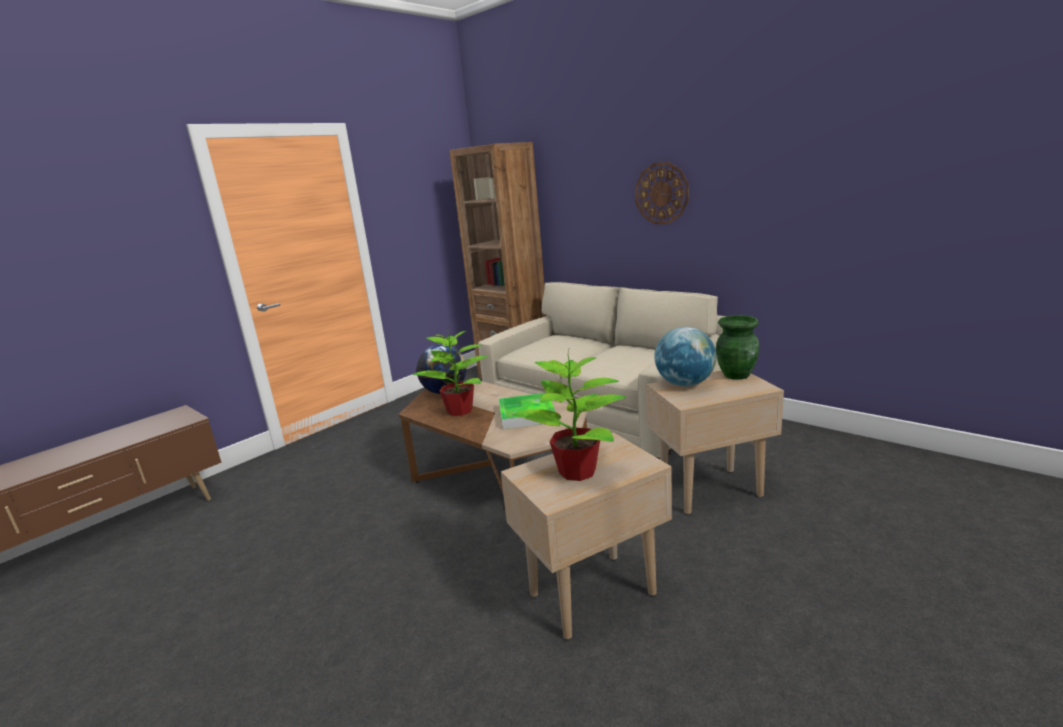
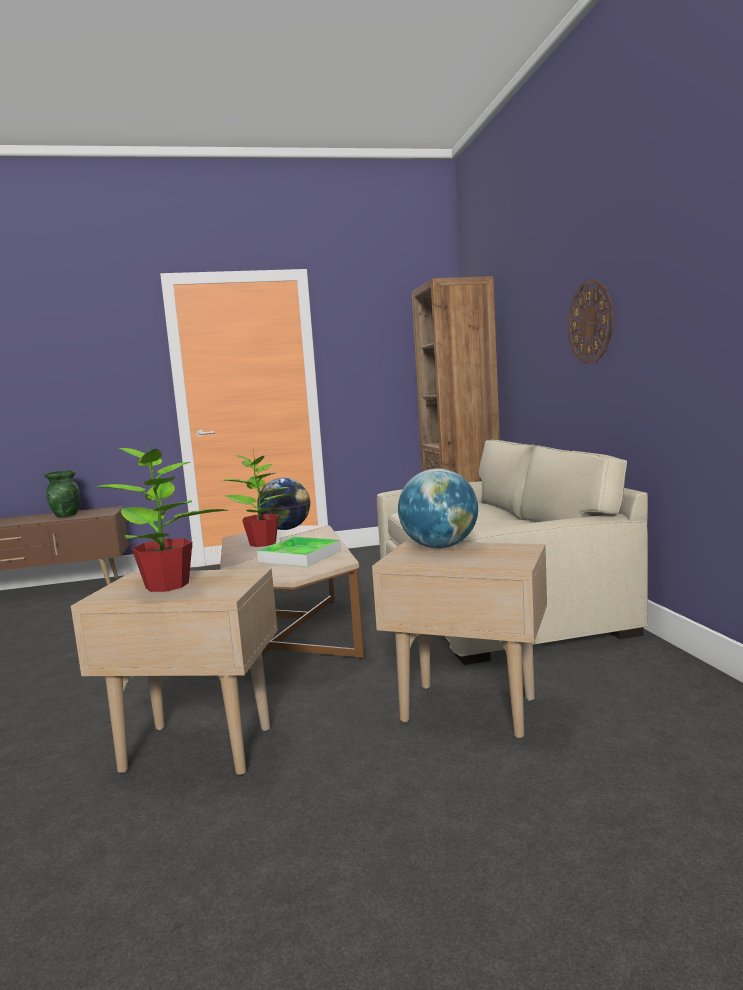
camera: 35 degrees right, 10 degrees down
(737, 375) = (518, 550): green vase -> green vase (66, 515)

